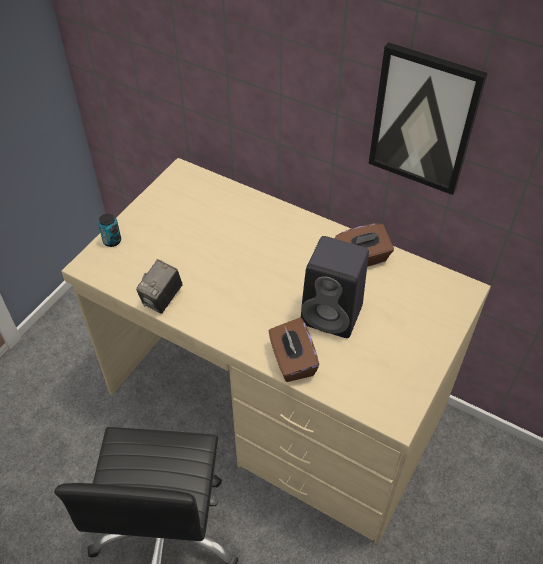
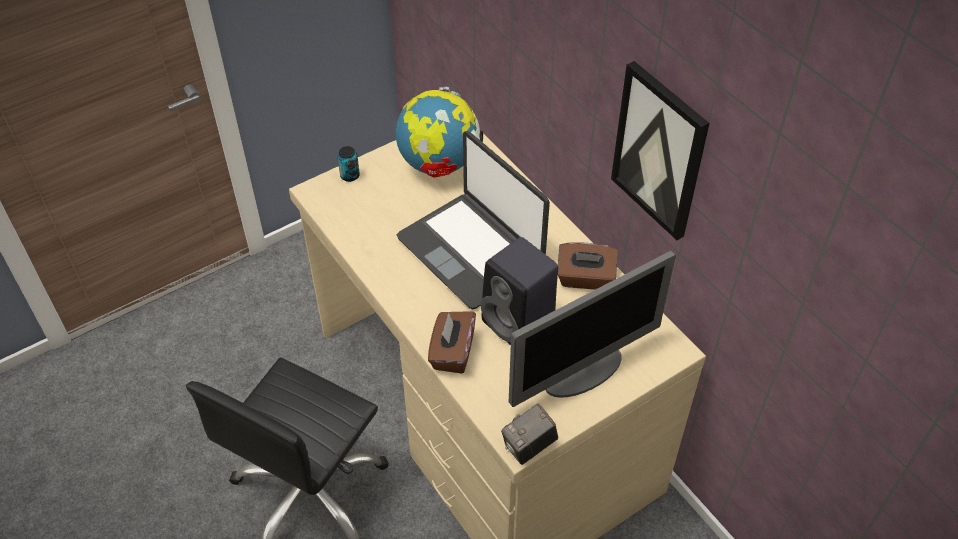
camera: 25 degrees right, 0 degrees up
(162, 299) = (365, 249): camera -> camera (529, 447)
(186, 207) = (439, 165): none -> globe
(256, 268) = (471, 250): none -> laptop
(409, 335) = (584, 372): none -> monitor

